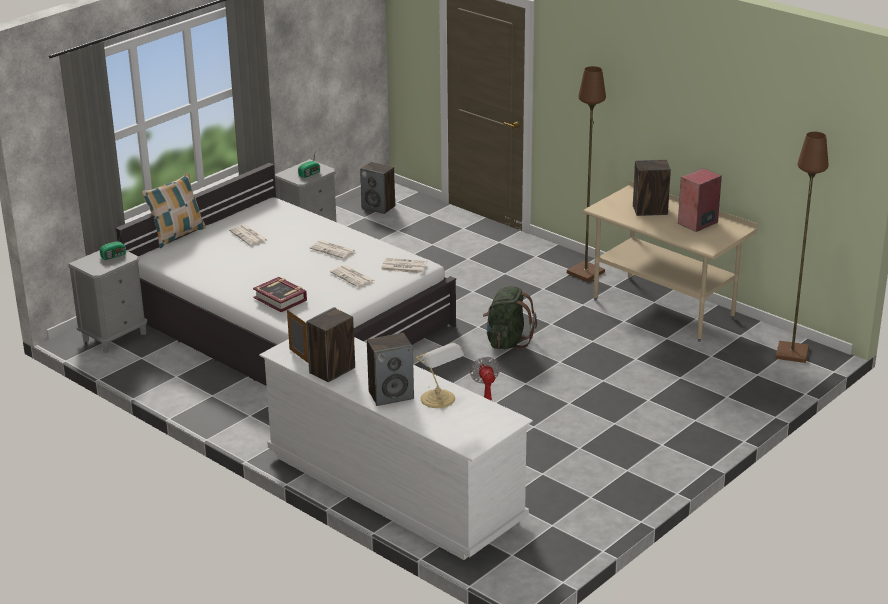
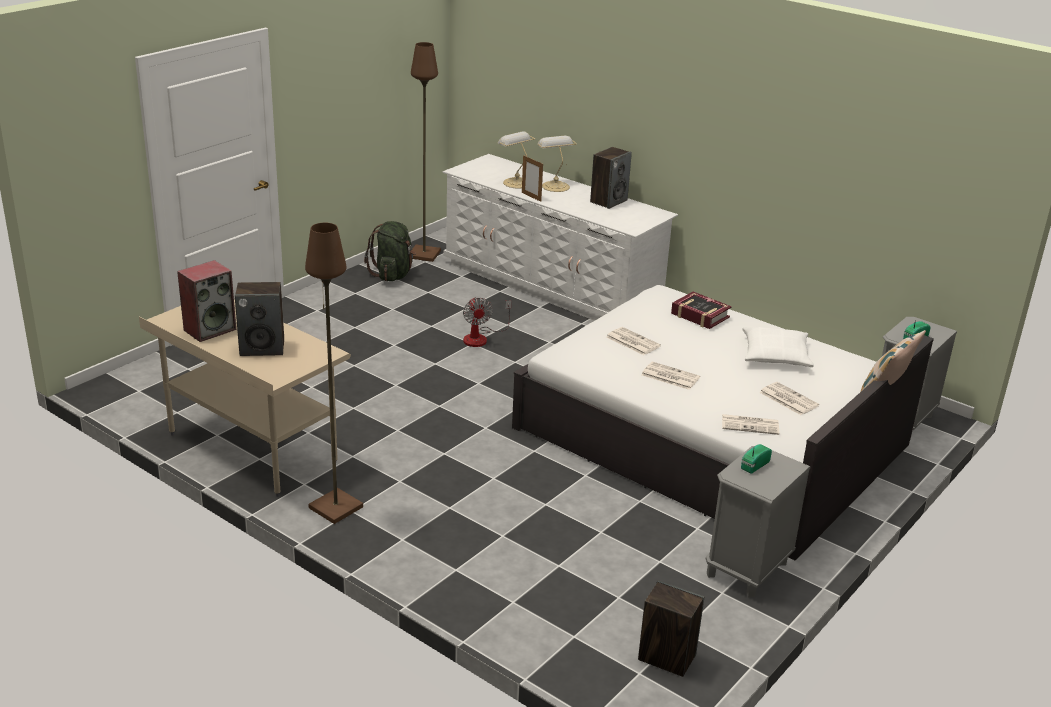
camera: 175 degrees right, 0 degrees up
(234, 267) = (775, 355): none -> white pillow
(298, 356) = (642, 211): picture frame -> picture frame (531, 197)
(391, 395) = (554, 186): speaker -> table lamp
(403, 266) = (577, 353): newspaper -> newspaper (751, 425)
(507, 342) = (451, 408): green backpack -> green backpack (393, 275)
(792, 353) = (132, 390): brown floor lamp -> brown floor lamp (423, 254)

